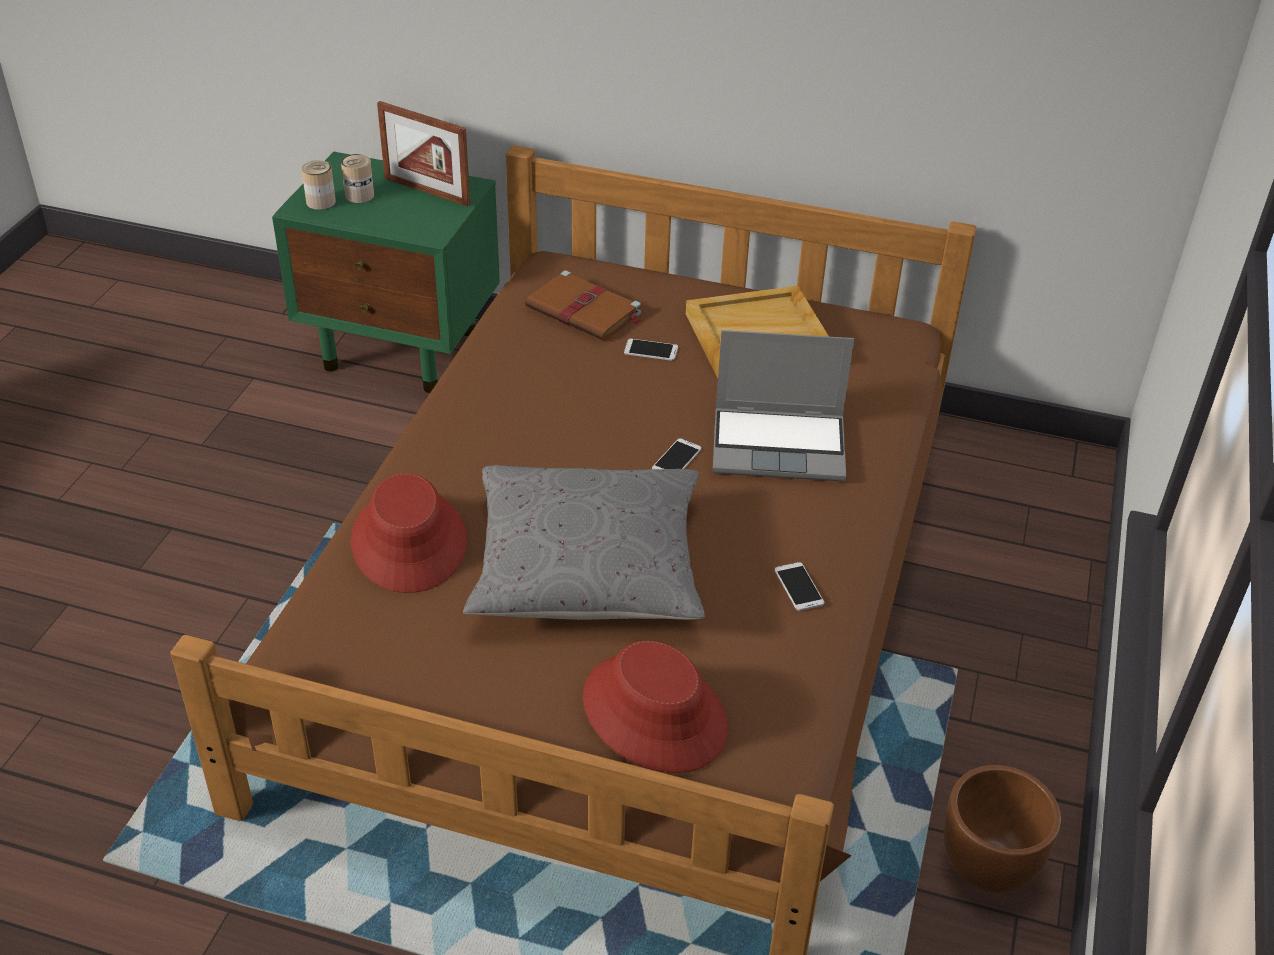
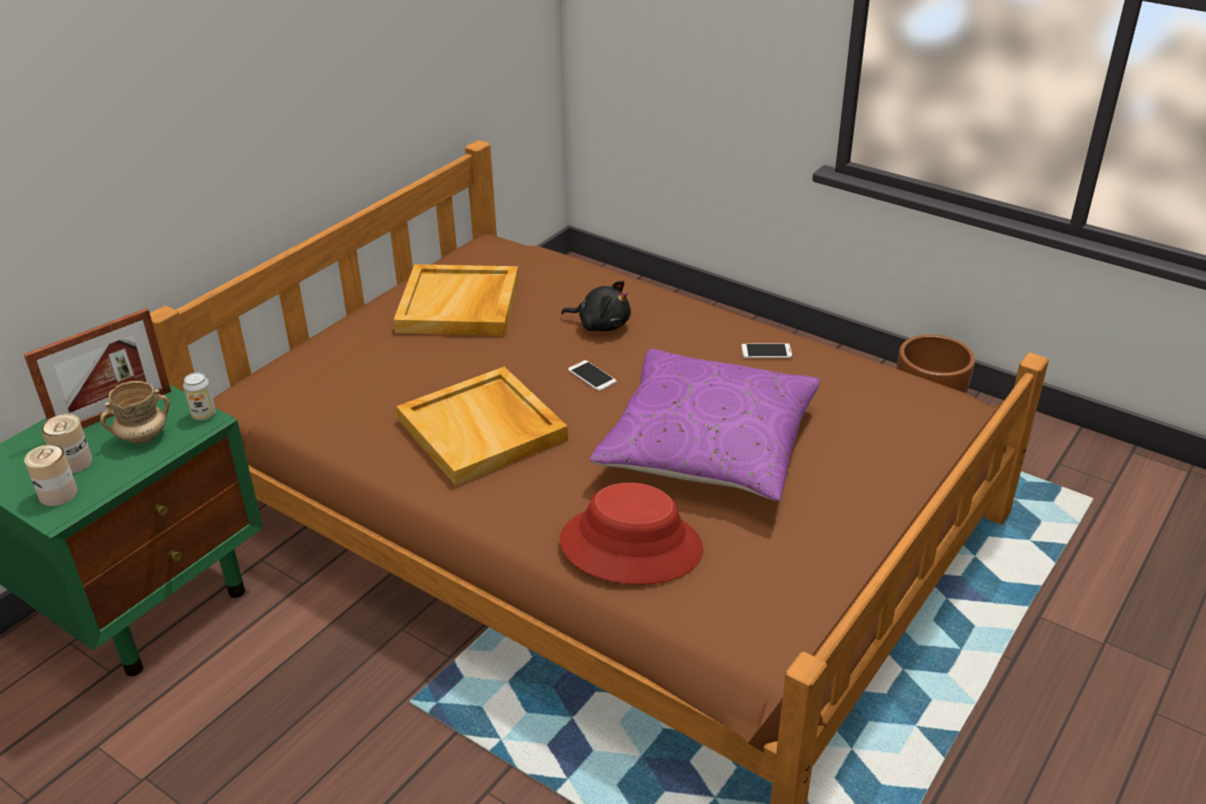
camera: 70 degrees left, 5 degrees down
(402, 213) = (142, 436): none -> beige mug
(441, 231) = (204, 415): none -> can
(551, 408) = (483, 430): none -> beige tray
(585, 311) = (347, 385): brown book -> none
(587, 568) = (708, 447): grey pillow -> purple pillow
(651, 350) = (435, 360): phone -> none
(655, 713) = (881, 443): red hat -> none
(780, 445) = (601, 324): laptop -> black plush toy

